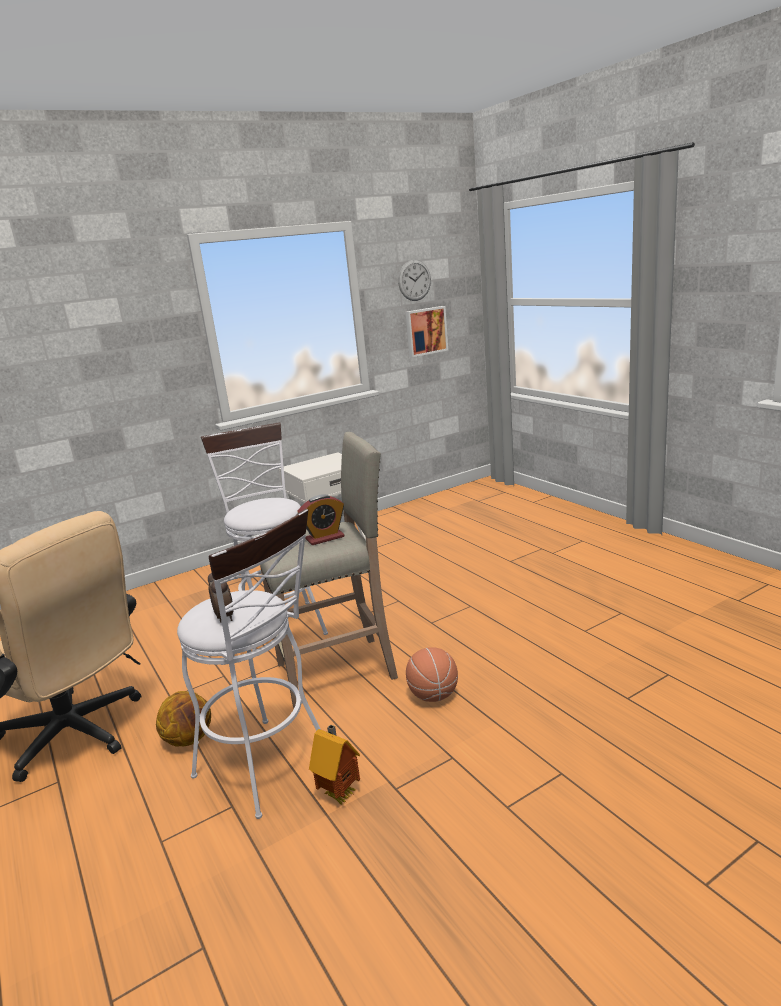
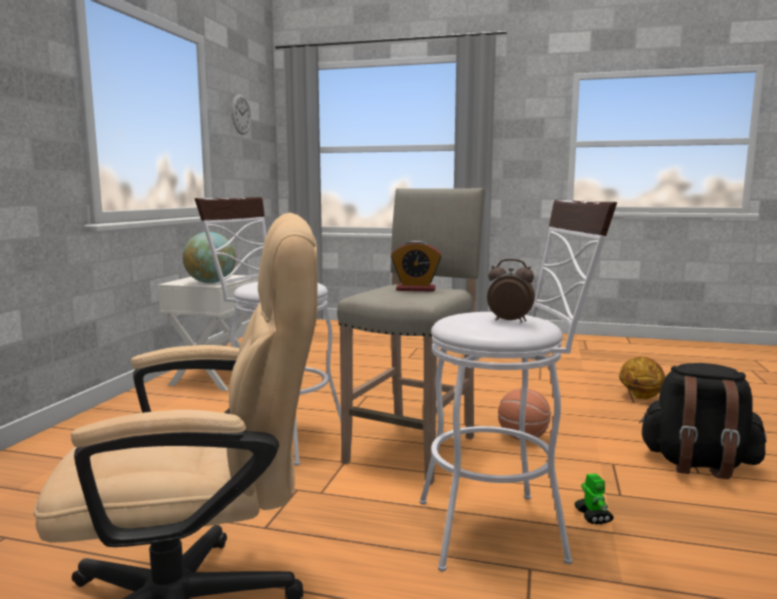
camera: 45 degrees left, 10 degrees down
(189, 739) = (370, 547): basketball -> basketball (640, 397)
(310, 471) = (210, 282): none -> globe
(325, 538) = (416, 289): alarm clock -> alarm clock turned 75 degrees clockwise
(340, 793) = (593, 515): toy house -> toy robot
(425, 331) = (247, 166): picture -> none
(526, 799) = (698, 464): none -> black backpack

